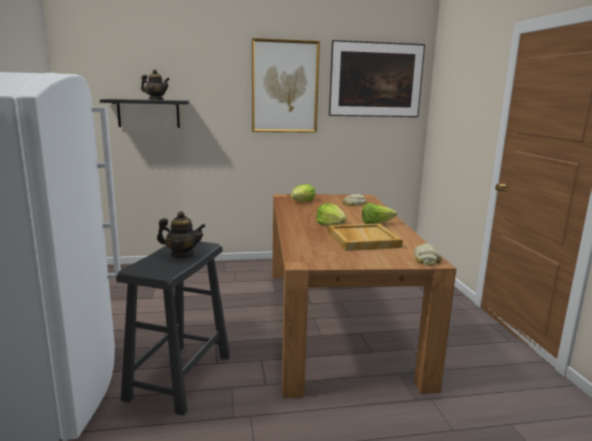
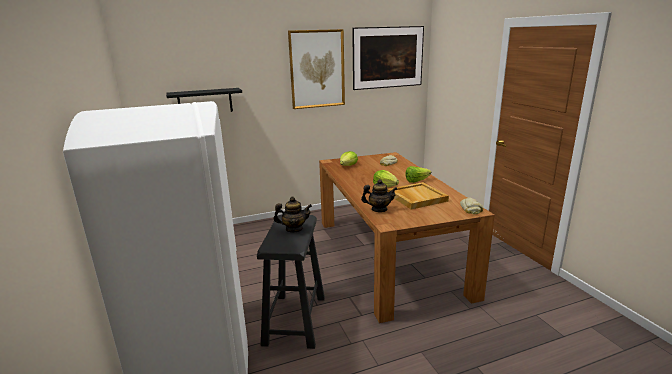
camera: 10 degrees left, 5 degrees up
(156, 100) = (213, 90): teapot -> teapot (379, 209)

